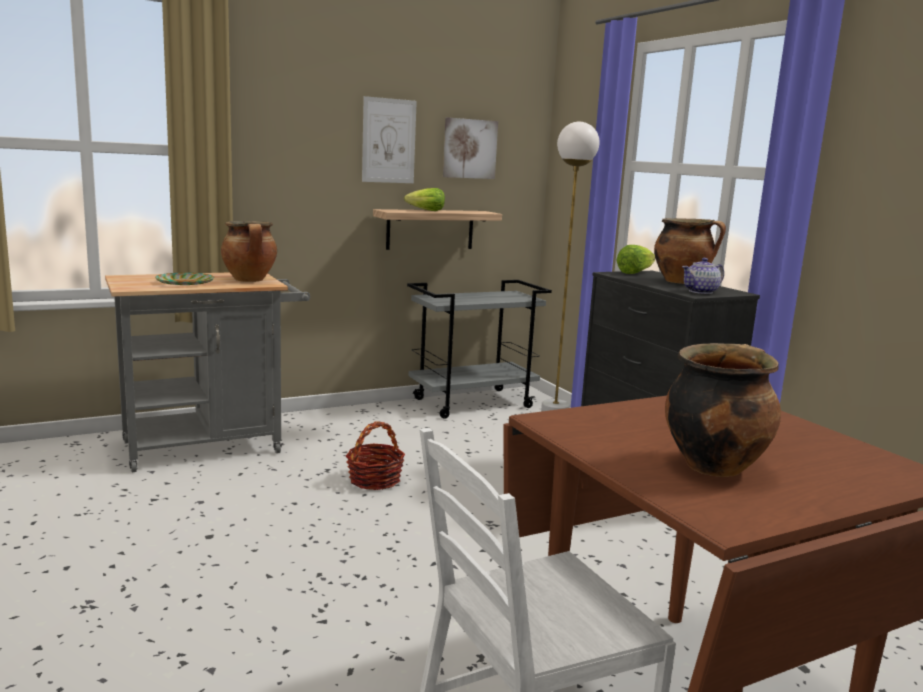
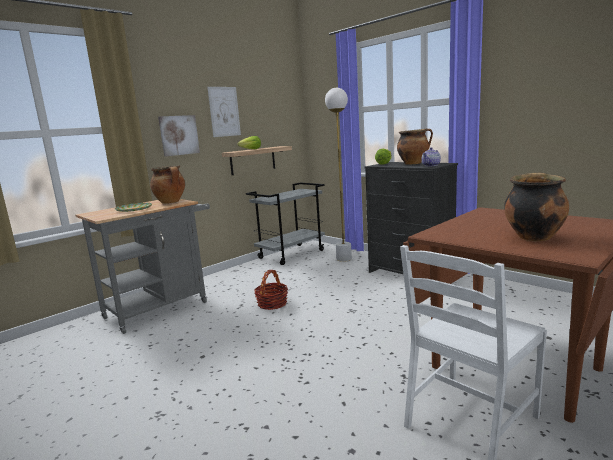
camera: 15 degrees left, 0 degrees up
(469, 149) = (266, 112): picture -> picture (178, 135)

